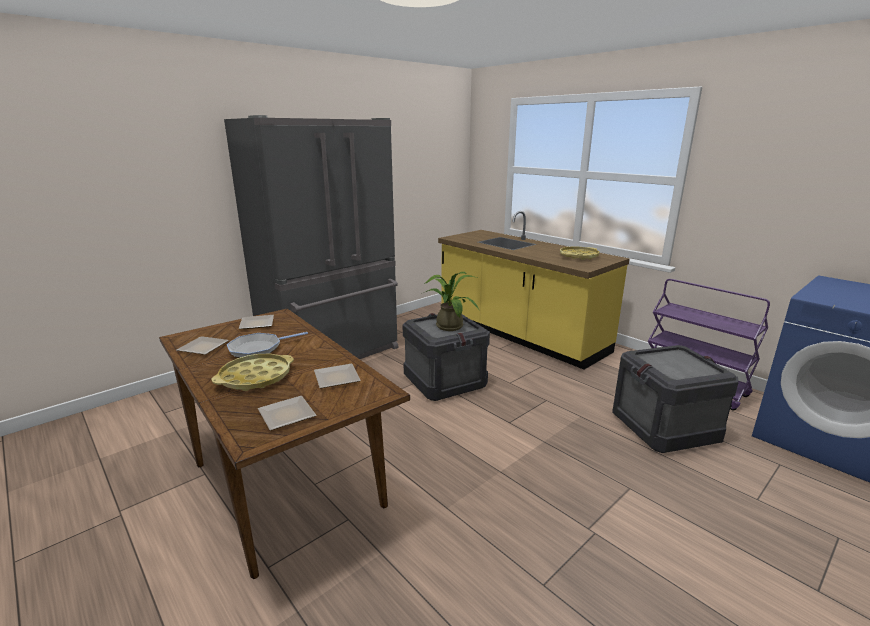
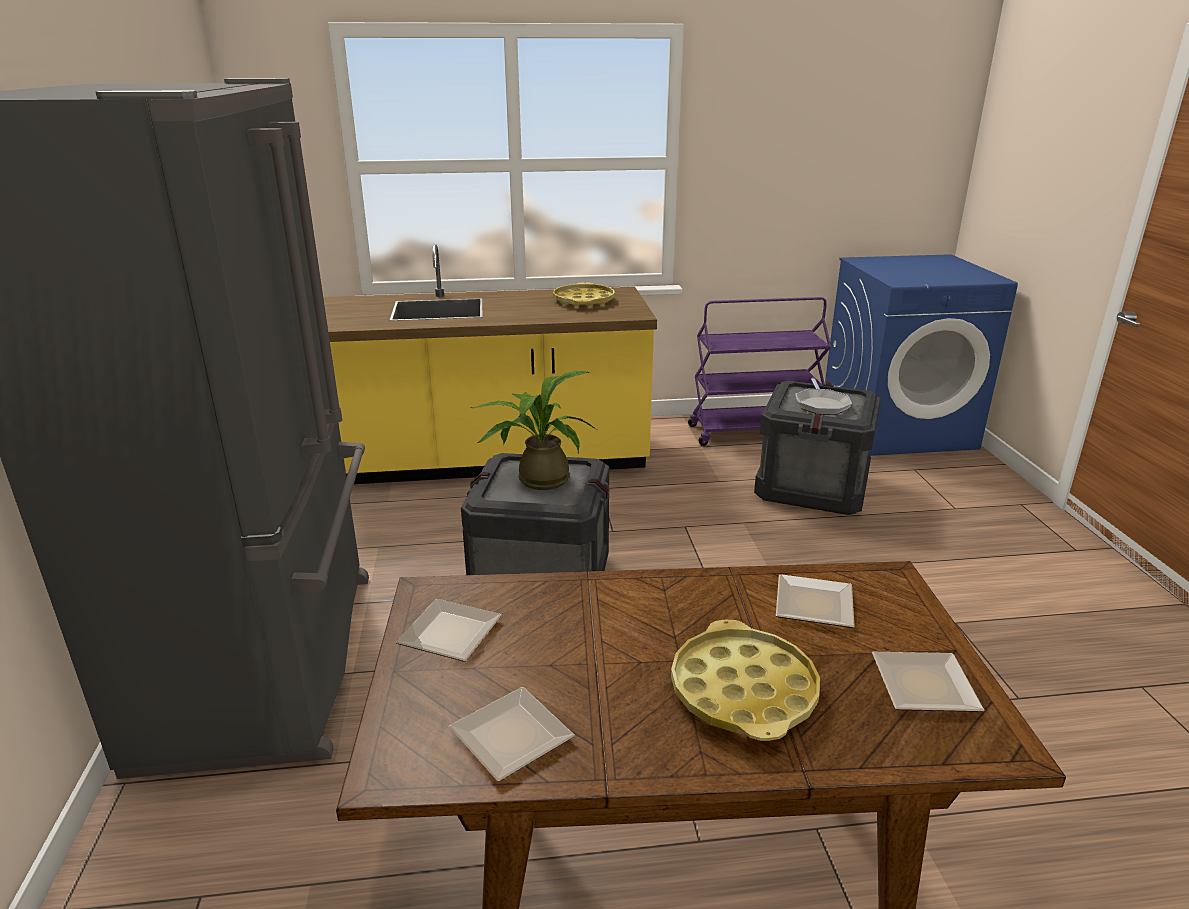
camera: 55 degrees left, 5 degrees up
(258, 349) = (599, 660): frying pan -> frying pan (821, 404)

